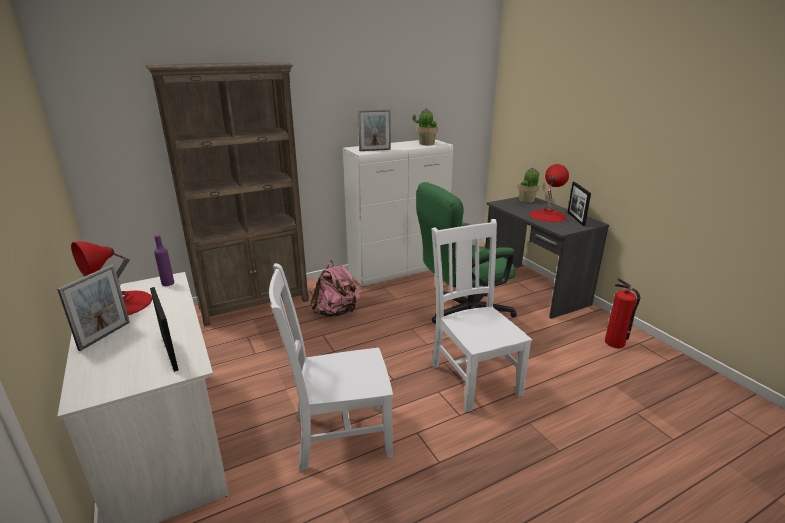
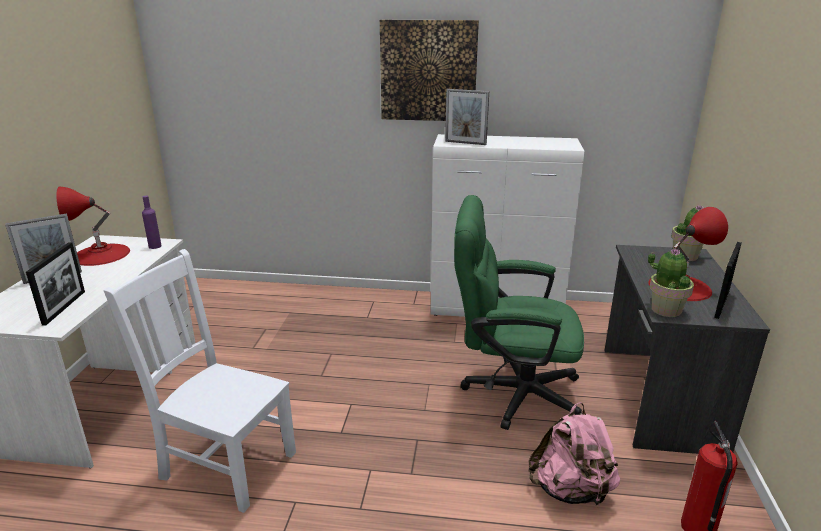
camera: 35 degrees right, 0 degrees up
(255, 303) = (309, 297): brown bookcase -> none
(329, 99) = (428, 71): none -> picture
(336, 312) = (372, 334): pink backpack -> pink backpack (571, 490)
(426, 143) = (550, 144): potted plant -> potted plant (665, 309)
(473, 377) = (430, 473): white chair -> none

